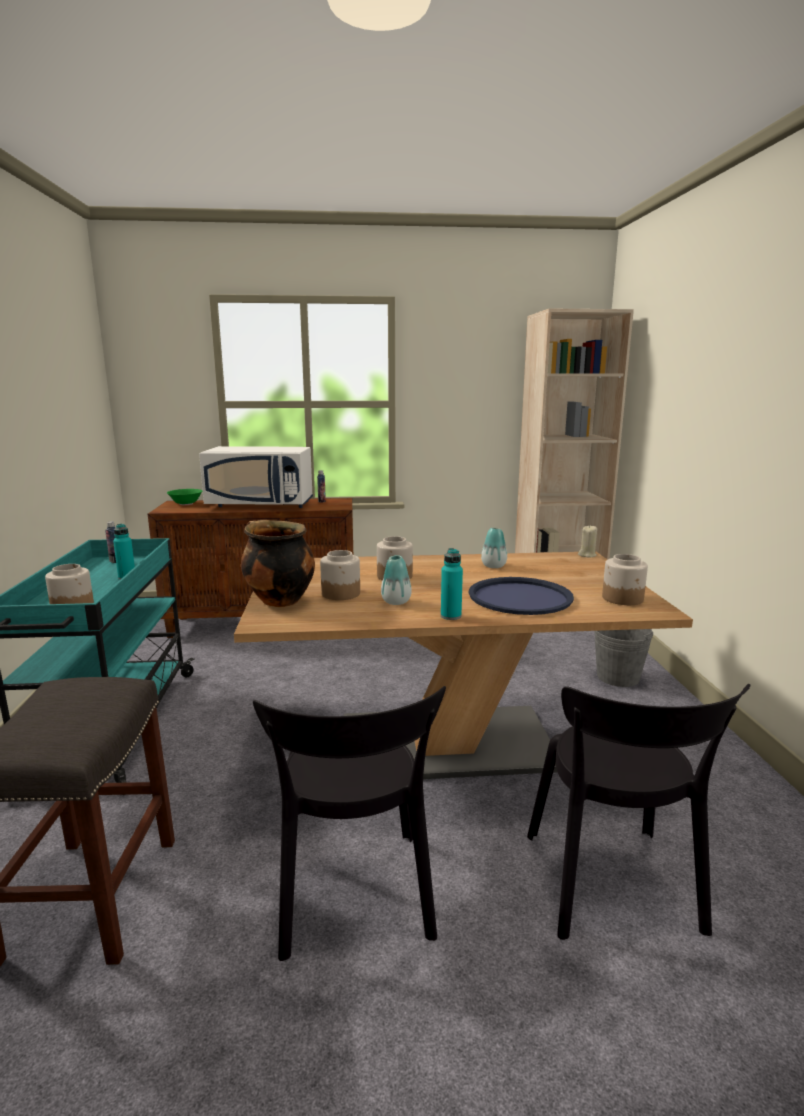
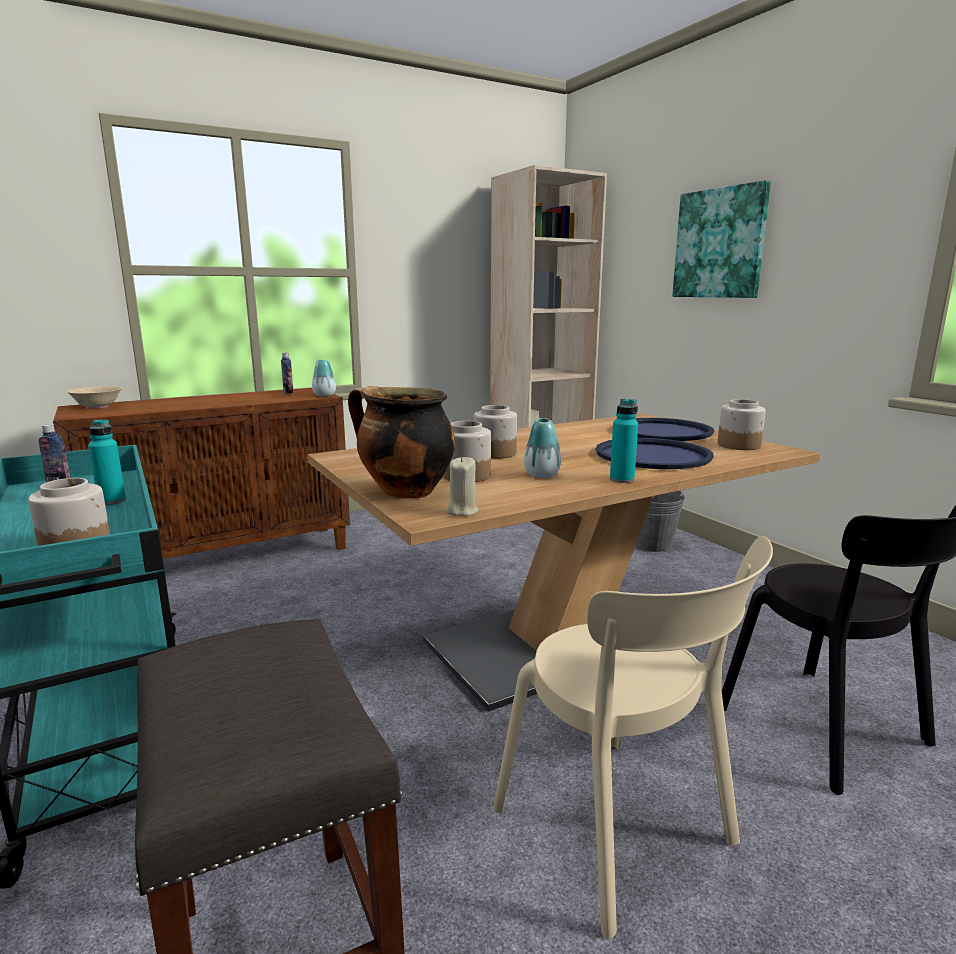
camera: 25 degrees left, 0 degrees up
(186, 504) = (98, 407): green bowl -> beige bowl
(261, 505) = (213, 400): white microwave -> none
(354, 899) = (620, 833): black chair -> beige chair
(493, 566) = (576, 433): vase -> vase (324, 395)
(576, 573) = (662, 431): none -> blue tray
(587, 555) = (642, 416): beige candle -> beige candle (462, 511)
(710, 386) = (720, 243): none -> picture

